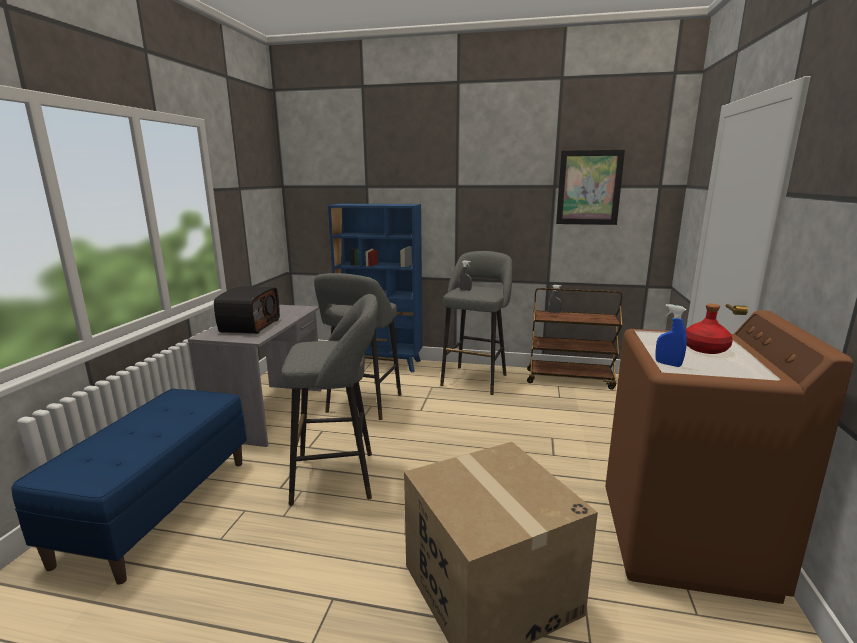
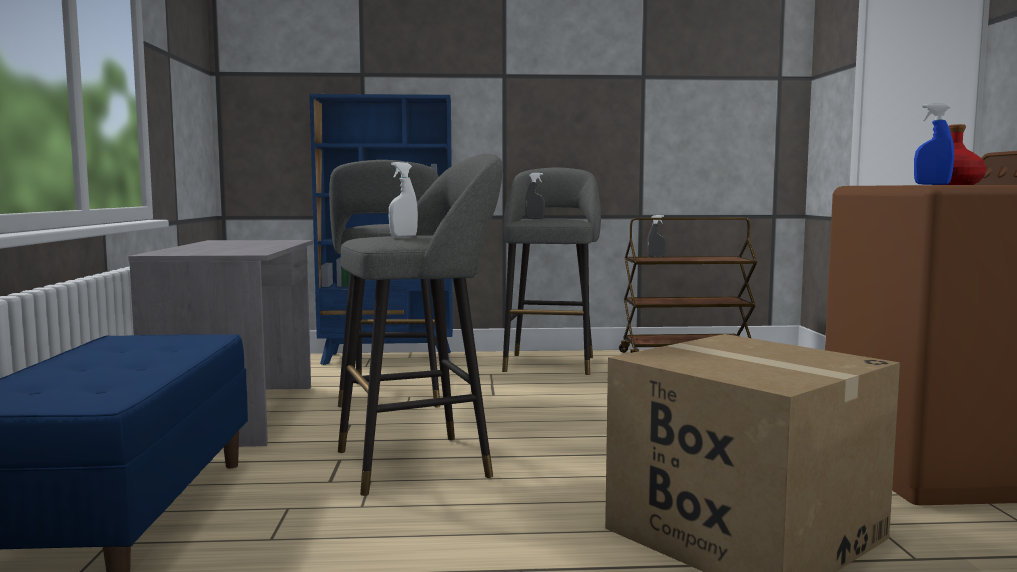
camera: 15 degrees left, 10 degrees down
(249, 325) = (222, 248): radio -> none
(317, 353) = (403, 236): none -> white spray bottle
(589, 187) = (690, 78): picture -> none

